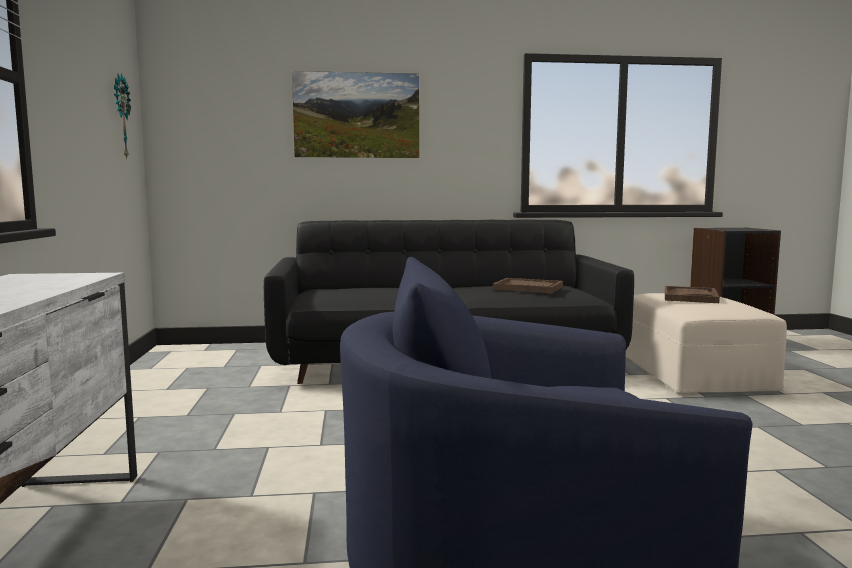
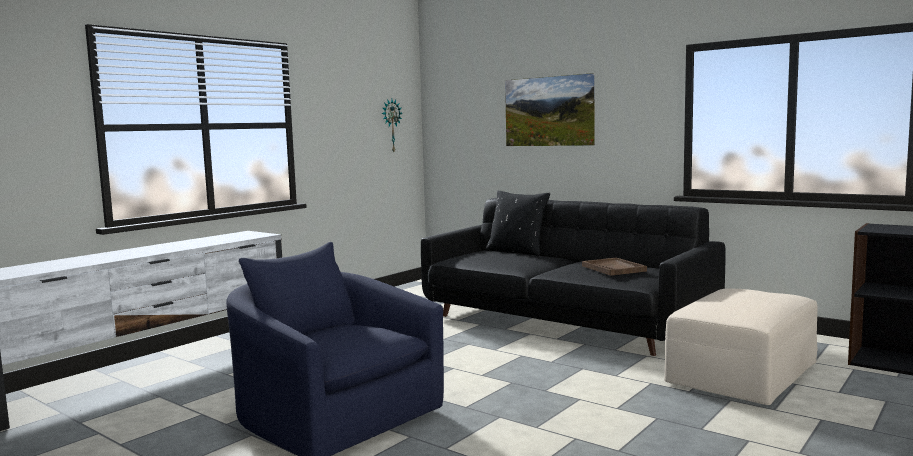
camera: 45 degrees right, 0 degrees up
(362, 286) = (517, 251): none -> black pillow
(690, 297) = (743, 297): brown tray -> none

